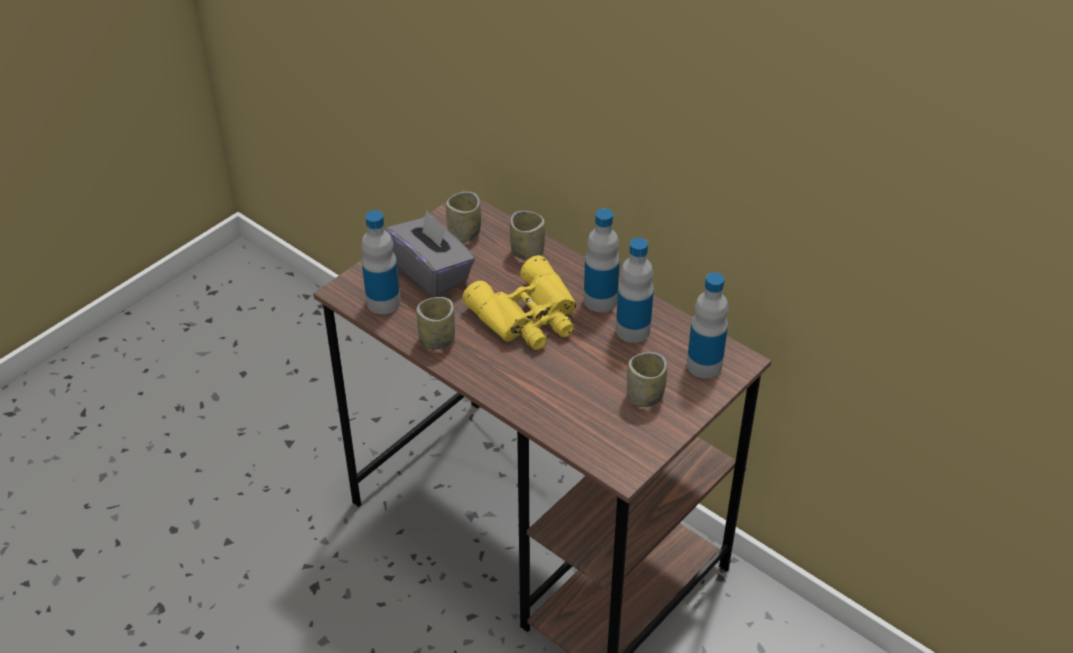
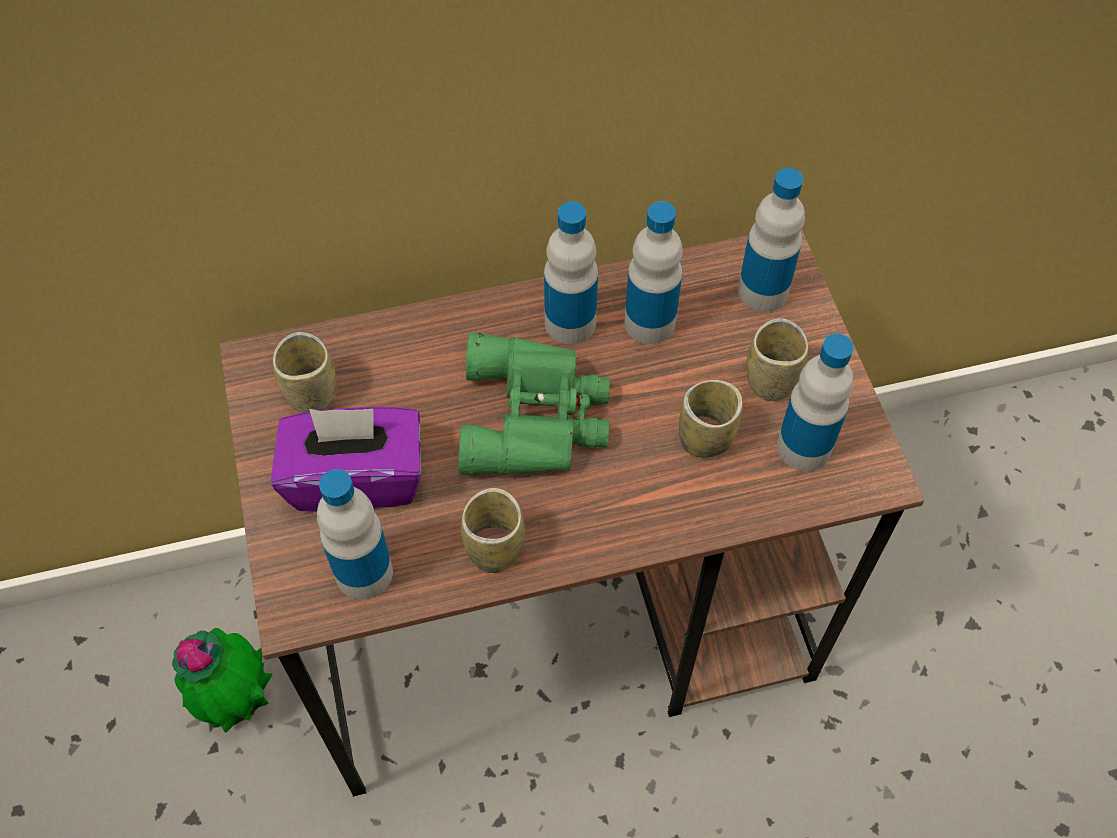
camera: 55 degrees left, 15 degrees up
(366, 421) = (238, 701): none -> potted plant
(432, 273) = (356, 477): grey tissue box -> purple tissue box
(527, 252) = (414, 345): cup -> cup (705, 438)
(528, 317) = (537, 416): yellow binoculars -> green binoculars
(613, 430) = (804, 447): none -> bottle

